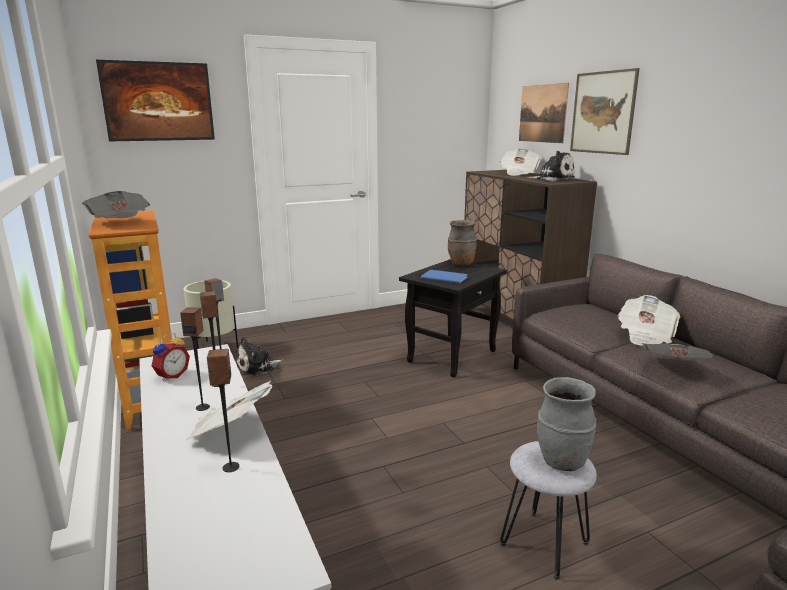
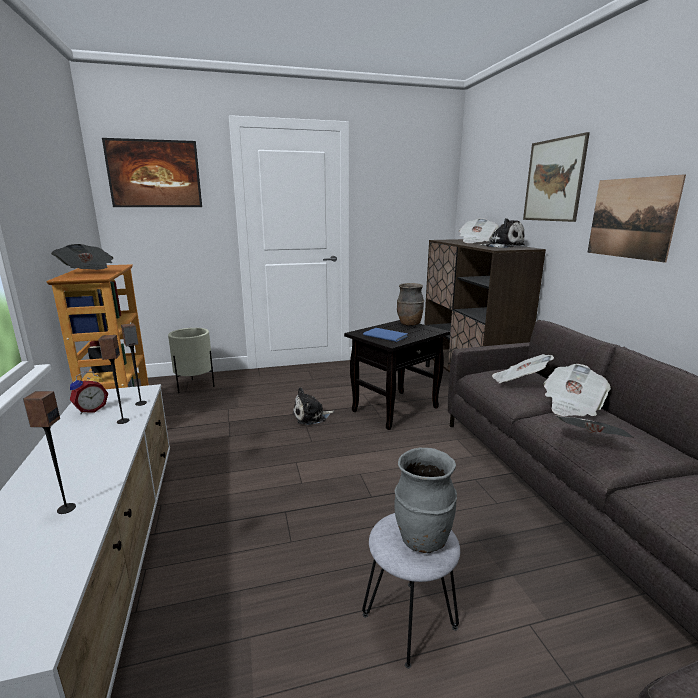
camera: 10 degrees right, 0 degrees up
(203, 407) = (92, 442): speaker -> none
(231, 430) = (97, 469): newspaper -> newspaper (518, 382)
(257, 367) = (221, 405): plush toy -> plush toy (311, 417)
(542, 113) = (501, 184): picture -> picture (631, 218)

